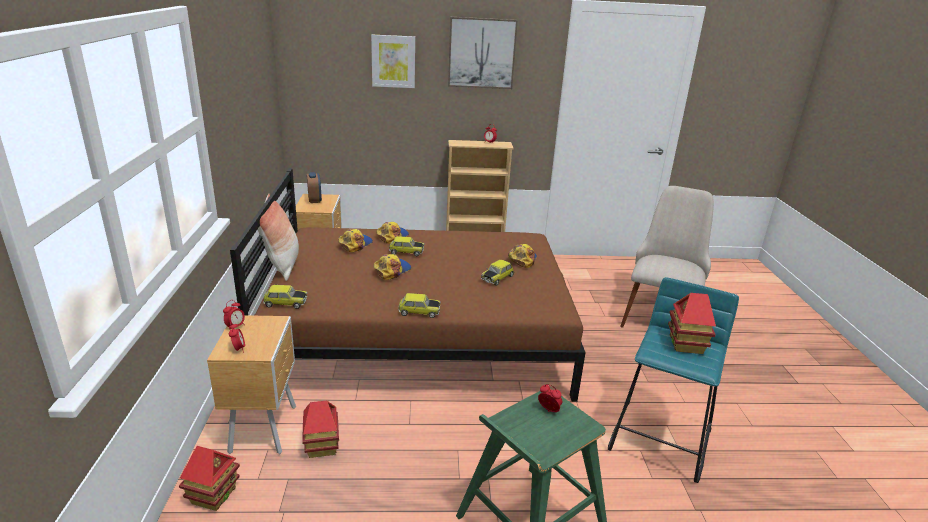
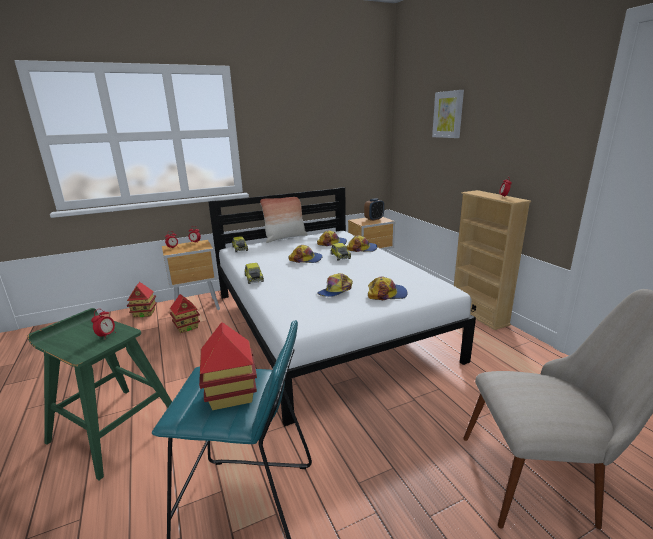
camera: 70 degrees right, 5 degrees down
(419, 335) = (325, 324): brown bed -> white bed
(481, 53) = (514, 99): picture -> none
(497, 278) = (335, 291): toy car -> cap

